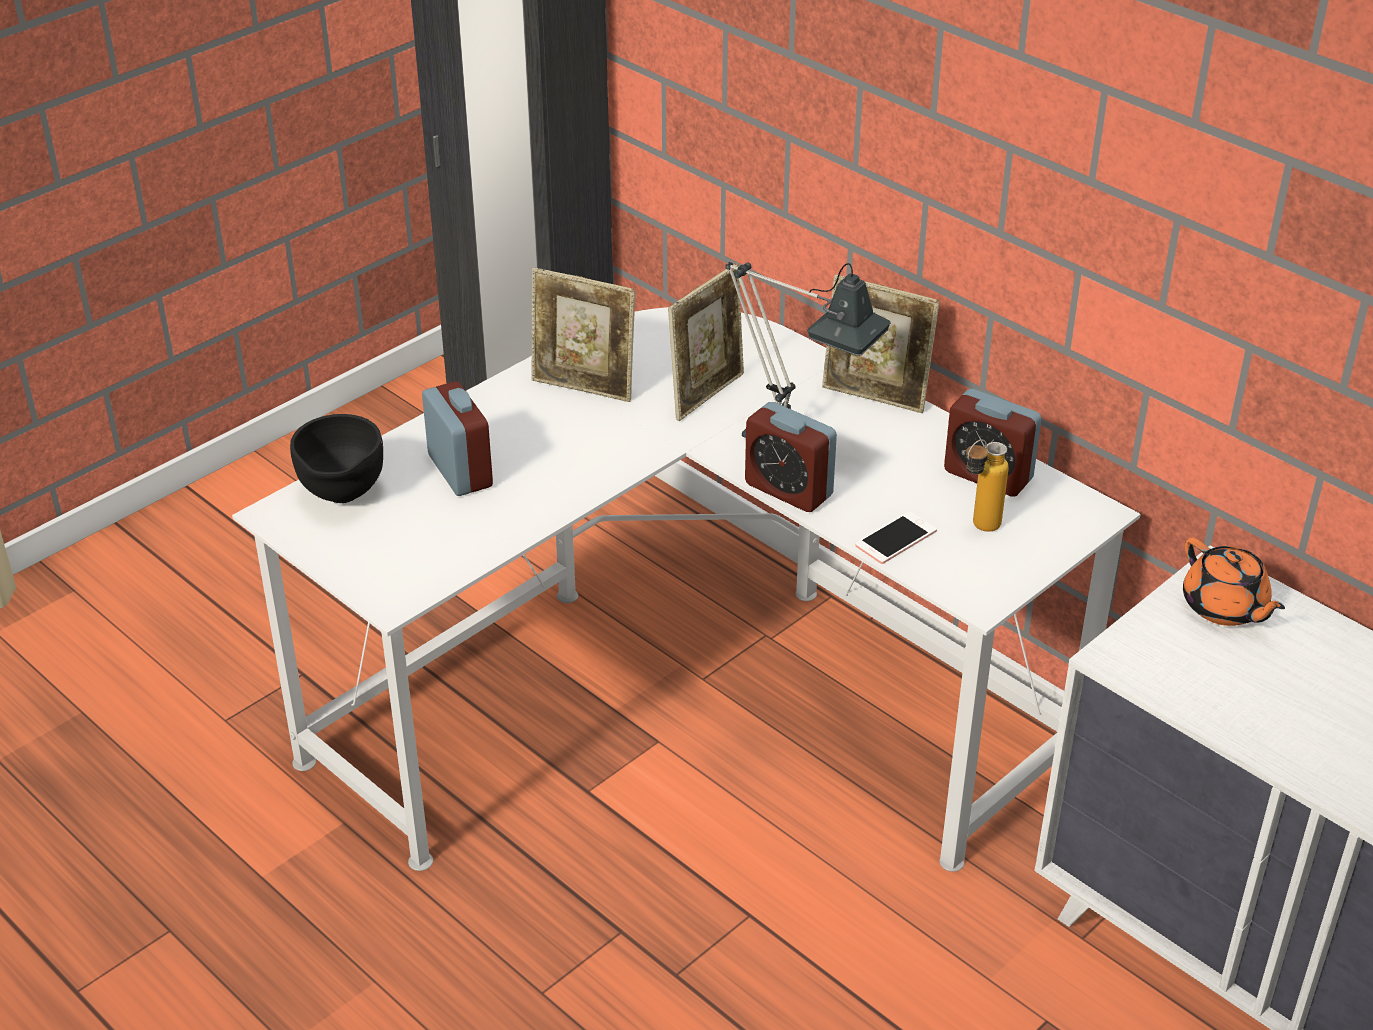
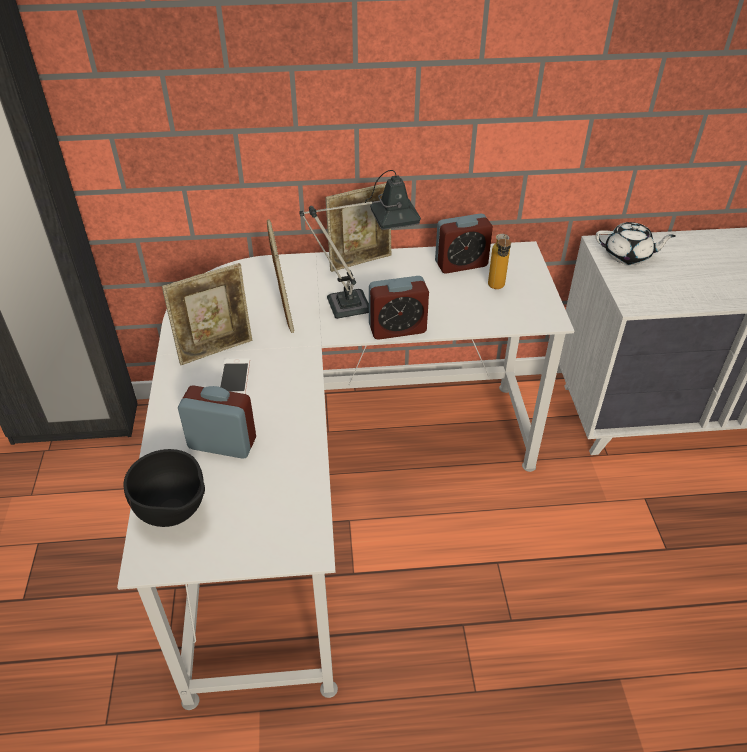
camera: 50 degrees left, 5 degrees up
(896, 538) = (476, 317): phone -> phone (234, 378)
(1224, 607) = (628, 256): orange teapot -> white teapot

